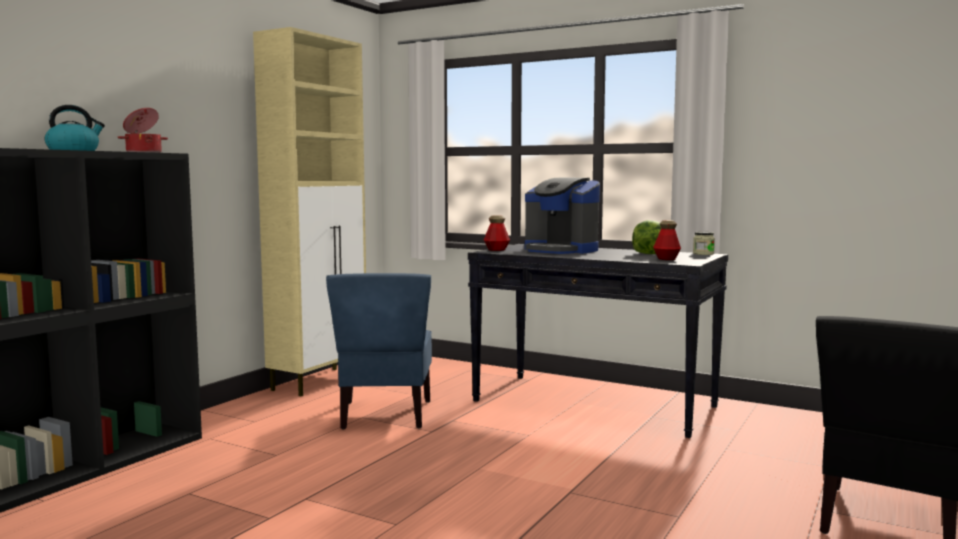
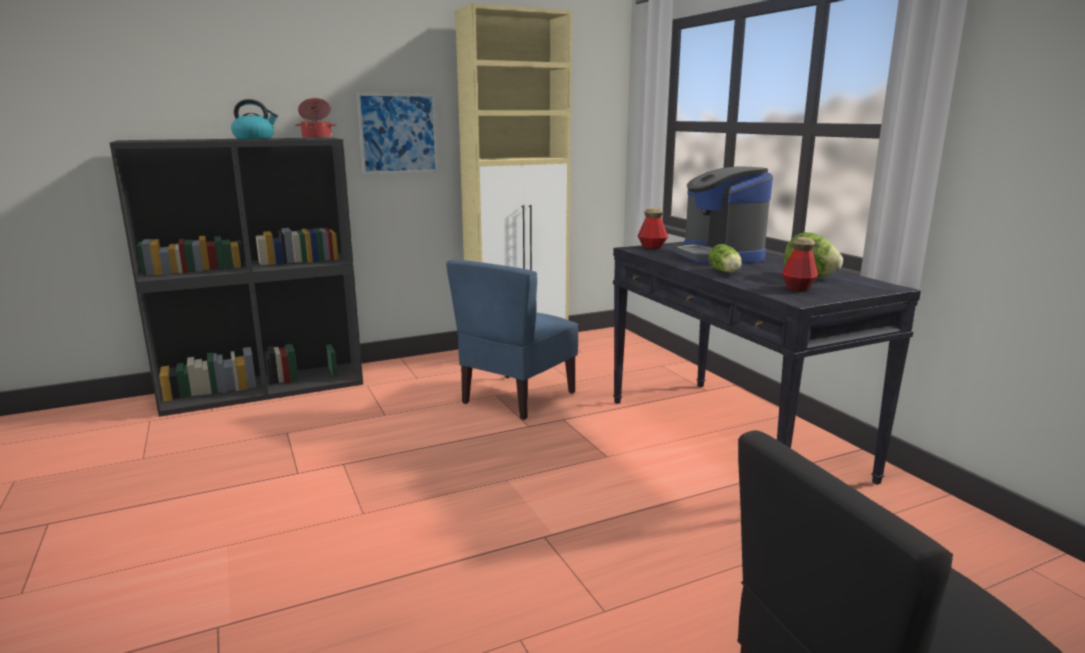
camera: 35 degrees right, 10 degrees up
(202, 153) = (398, 133): none -> picture
(597, 256) = (725, 272): none -> lettuce
(703, 254) = (882, 285): jar -> none

